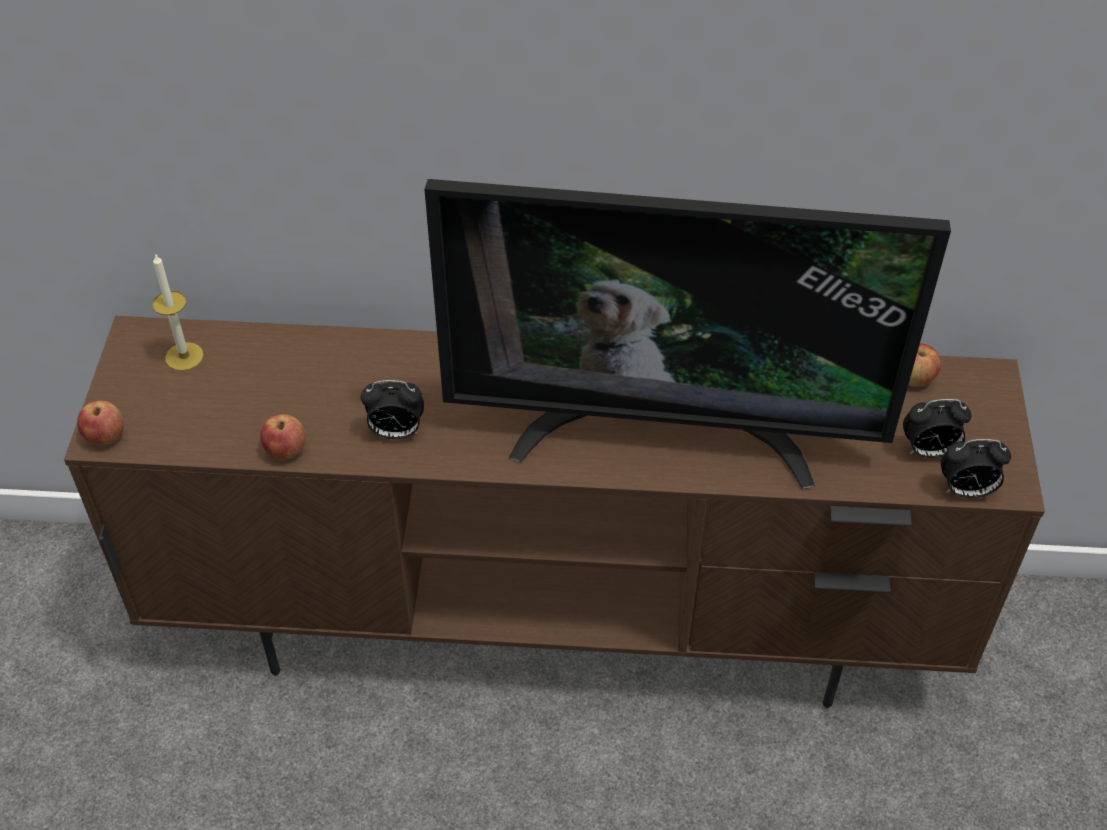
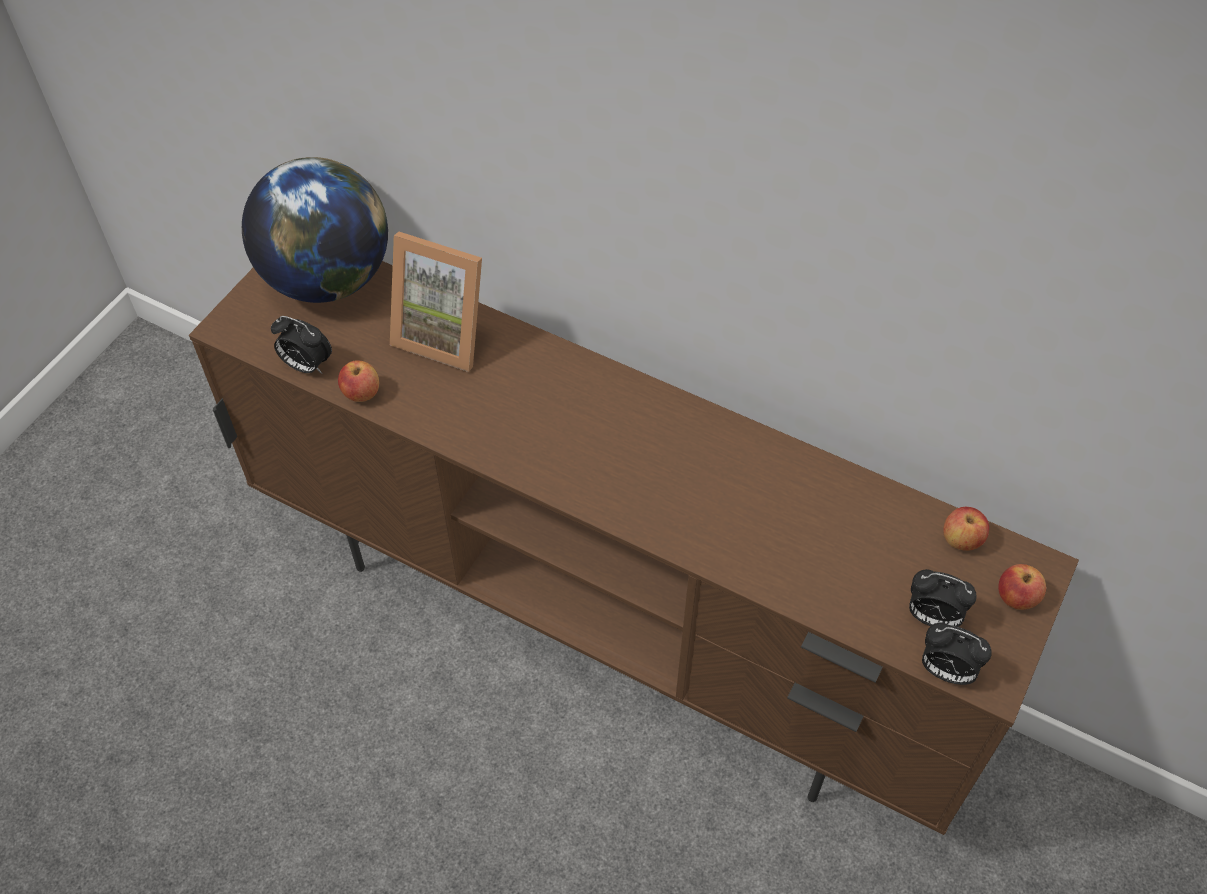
camera: 25 degrees right, 5 degrees up
(105, 437) = (229, 327): apple -> apple (1015, 598)
(184, 356) = (328, 279): candle -> globe
(337, 366) = (445, 333): none -> picture frame
(395, 432) = (459, 412): alarm clock -> alarm clock (306, 365)
(664, 431) = (692, 500): television -> none

